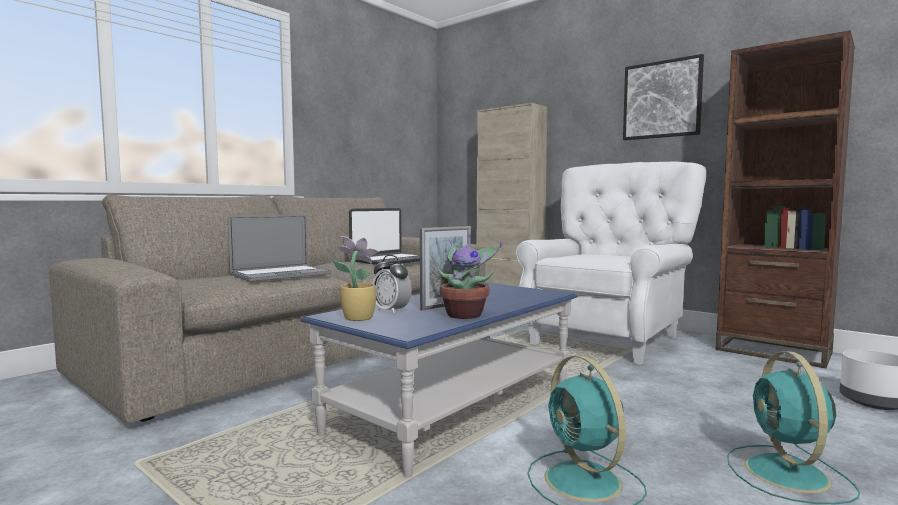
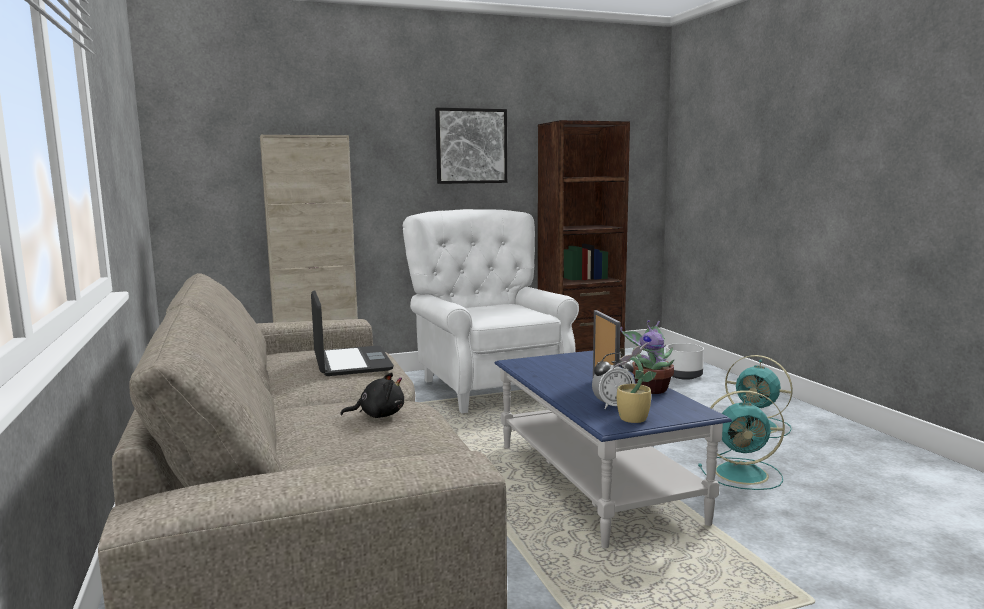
camera: 60 degrees left, 5 degrees up
(281, 274) = (378, 415): laptop -> black plush toy

